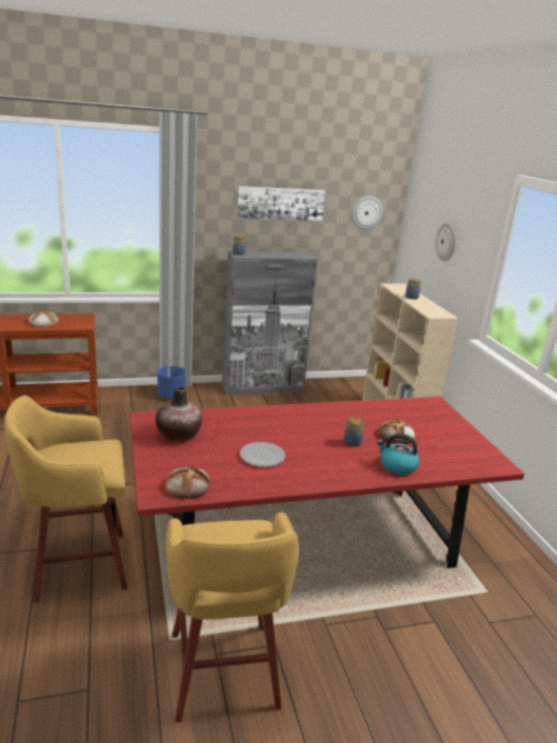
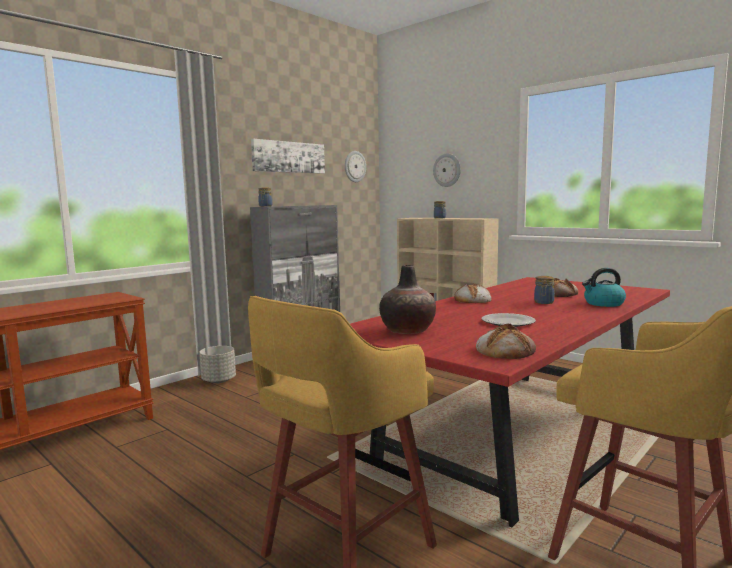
camera: 30 degrees left, 15 degrees down
(43, 322) = (65, 304): bread -> bread (472, 300)
(171, 395) = (219, 380): blue planter -> grey planter

